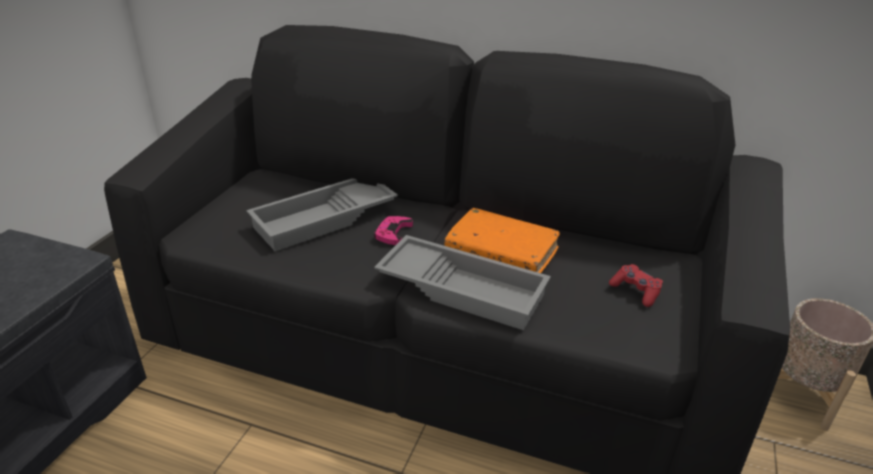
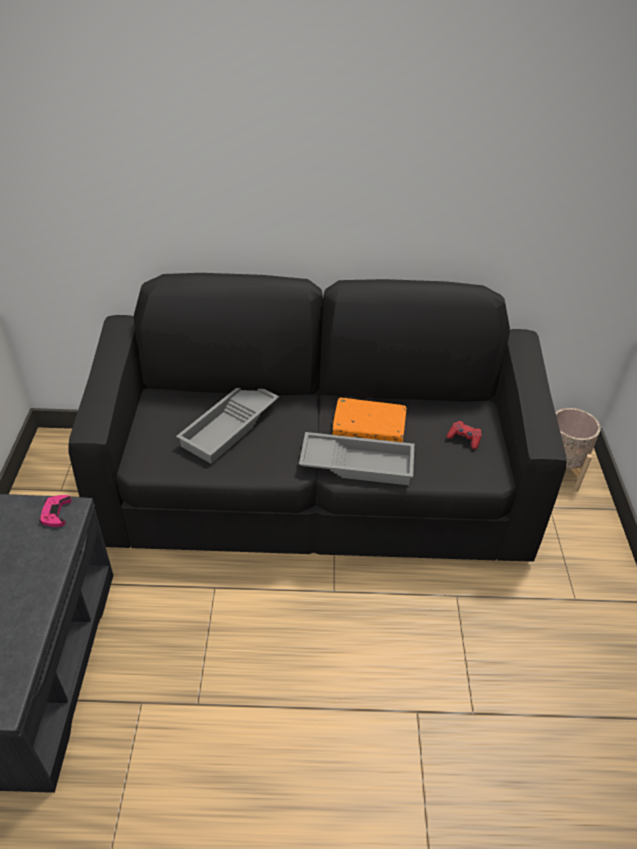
camera: 20 degrees left, 10 degrees up
(393, 233) = (287, 428): pink game controller -> pink game controller (55, 513)

